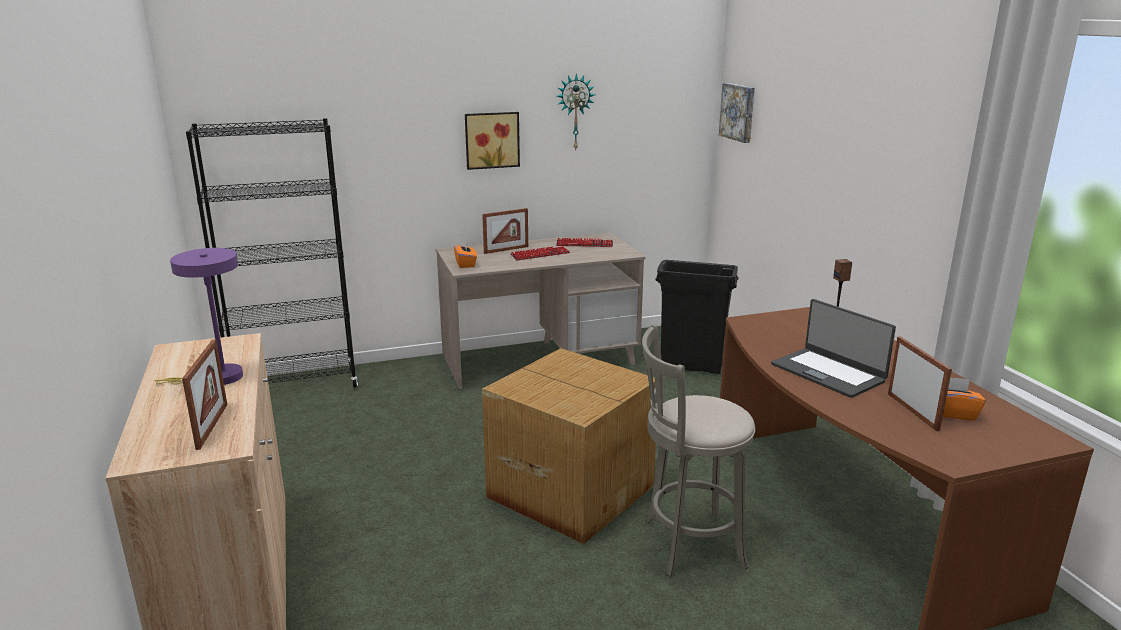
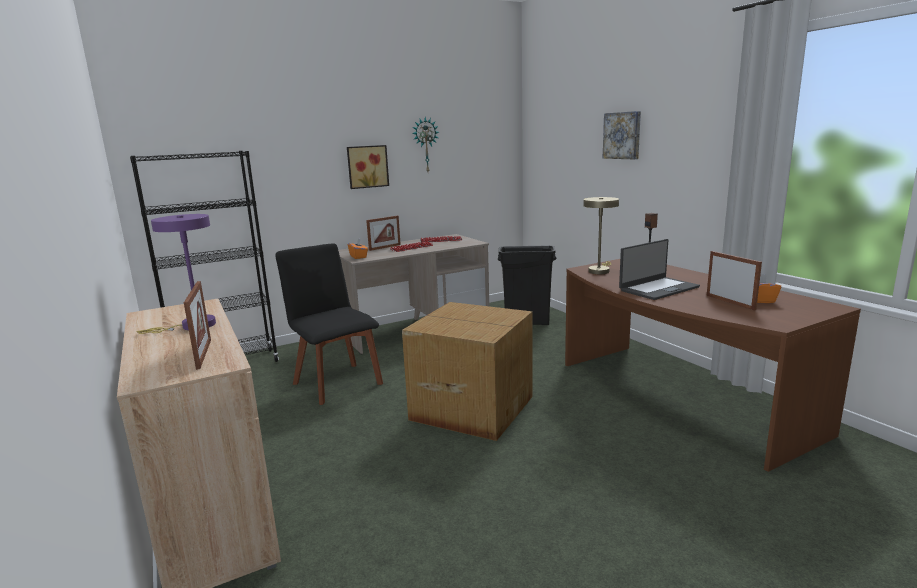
camera: 10 degrees left, 5 degrees down
(417, 428) = (336, 382): none -> black chair
(688, 543) = (574, 429): grey stool -> none
(738, 112) = (539, 141): picture -> picture (622, 135)
(768, 327) = (599, 270): none -> beige table lamp
(828, 372) = (658, 289): laptop -> laptop turned 75 degrees counterclockwise

